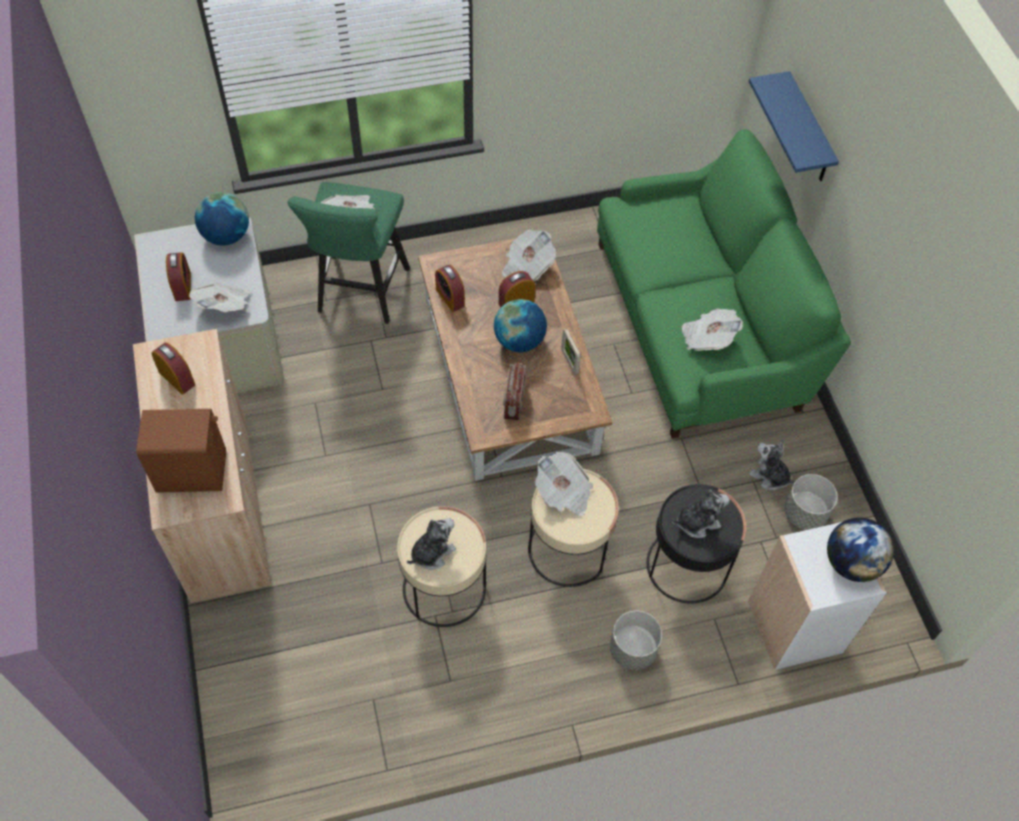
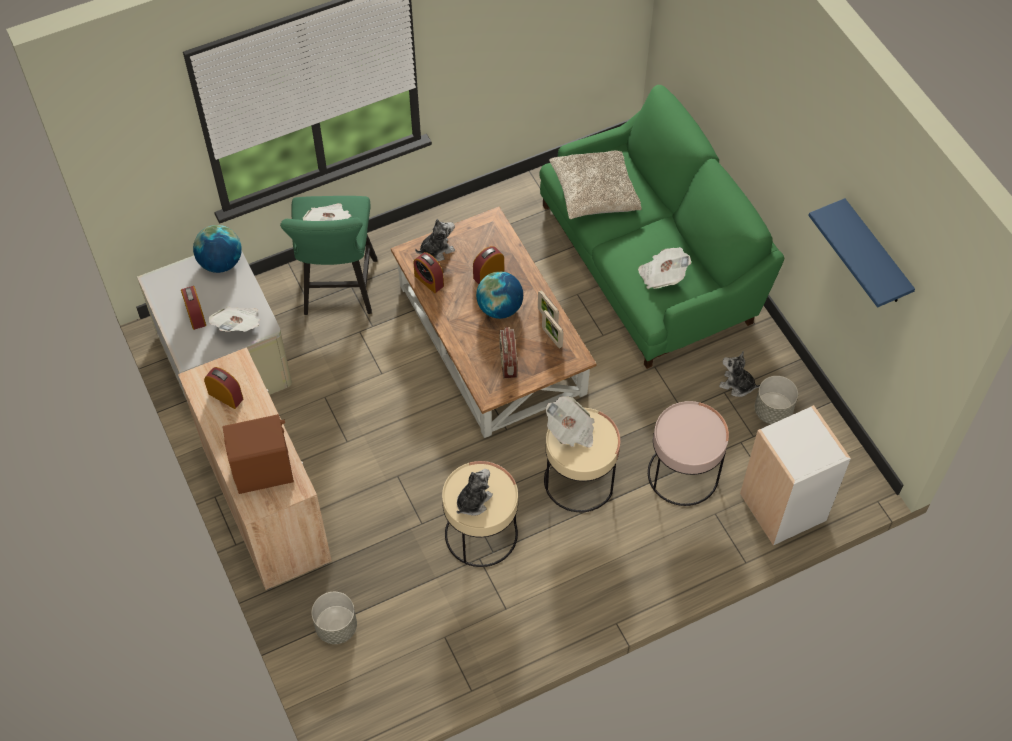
camera: 10 degrees left, 0 degrees up
(527, 266) = (490, 240): newspaper -> none
(569, 384) = (552, 338): none -> picture frame
(632, 649) = (652, 553): grey planter -> grey planter (336, 627)
(652, 236) = (595, 193): none -> beige pillow
(686, 565) = (682, 474): black side table -> pink side table
(697, 521) = (687, 433): plush toy -> plush toy (436, 250)
(808, 131) = (715, 83): blue shelf -> blue shelf (875, 255)
(851, 563) = (818, 440): globe -> none

